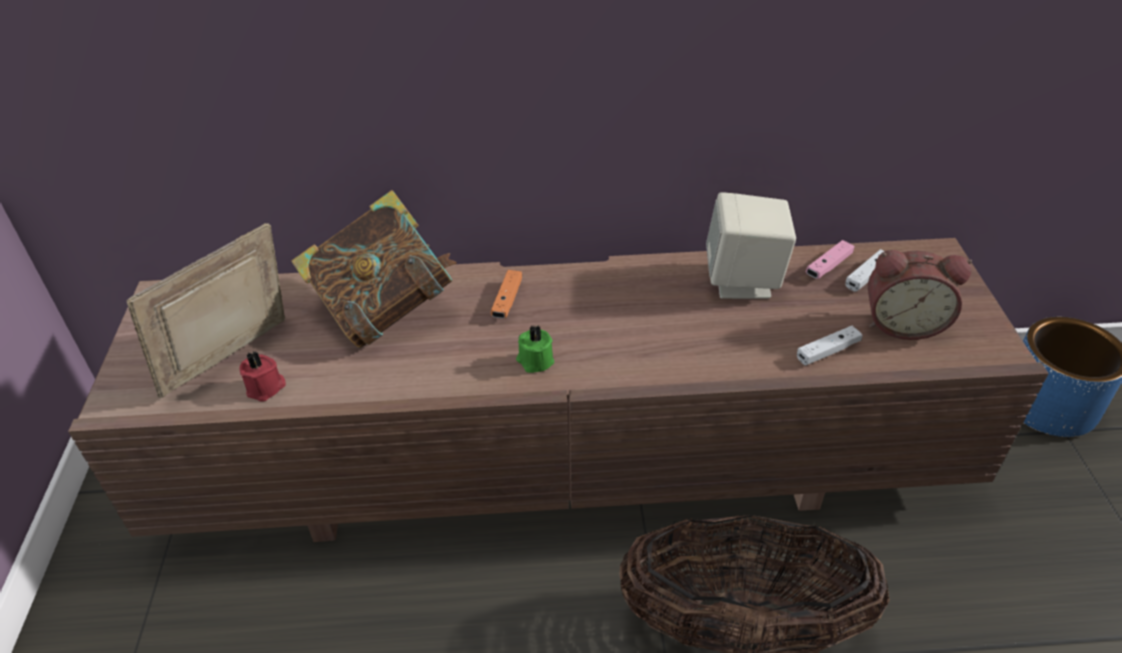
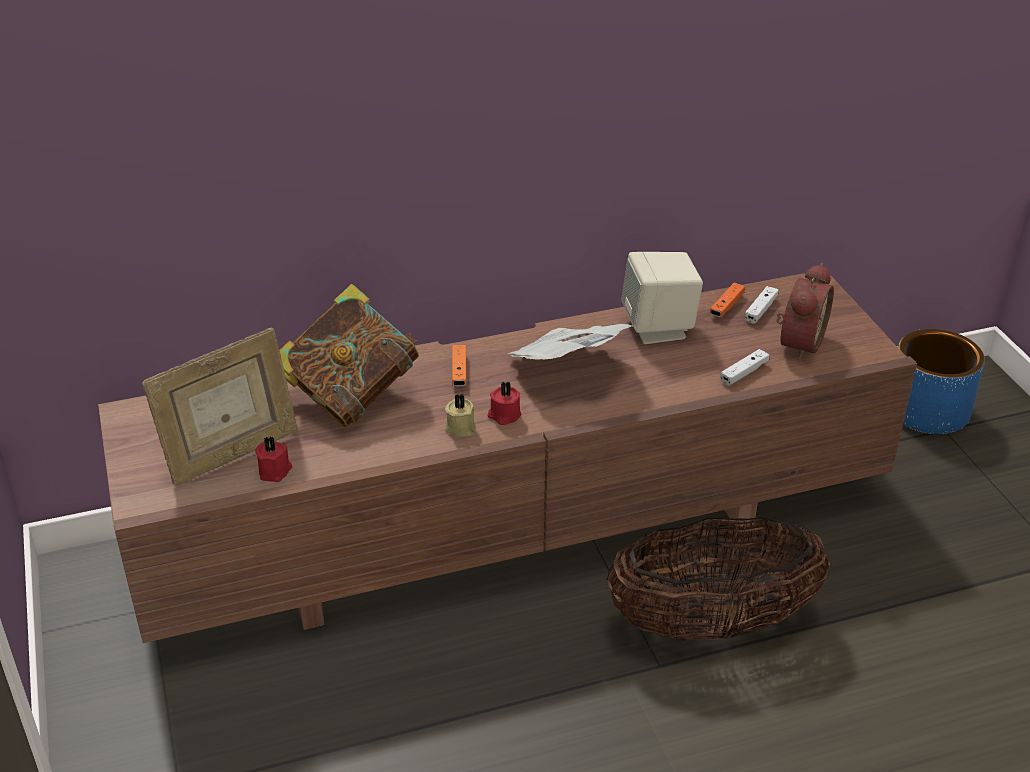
camera: 15 degrees left, 5 degrees down
(232, 361) = (232, 455): picture frame -> picture frame turned 150 degrees counterclockwise
(481, 367) = (460, 427): none -> beige candle
(535, 361) = (504, 415): green candle -> red candle
(626, 312) = (568, 367): none -> newspaper
(828, 266) = (726, 306): pink game controller -> orange game controller
(902, 323) = (798, 343): alarm clock -> alarm clock turned 60 degrees counterclockwise

